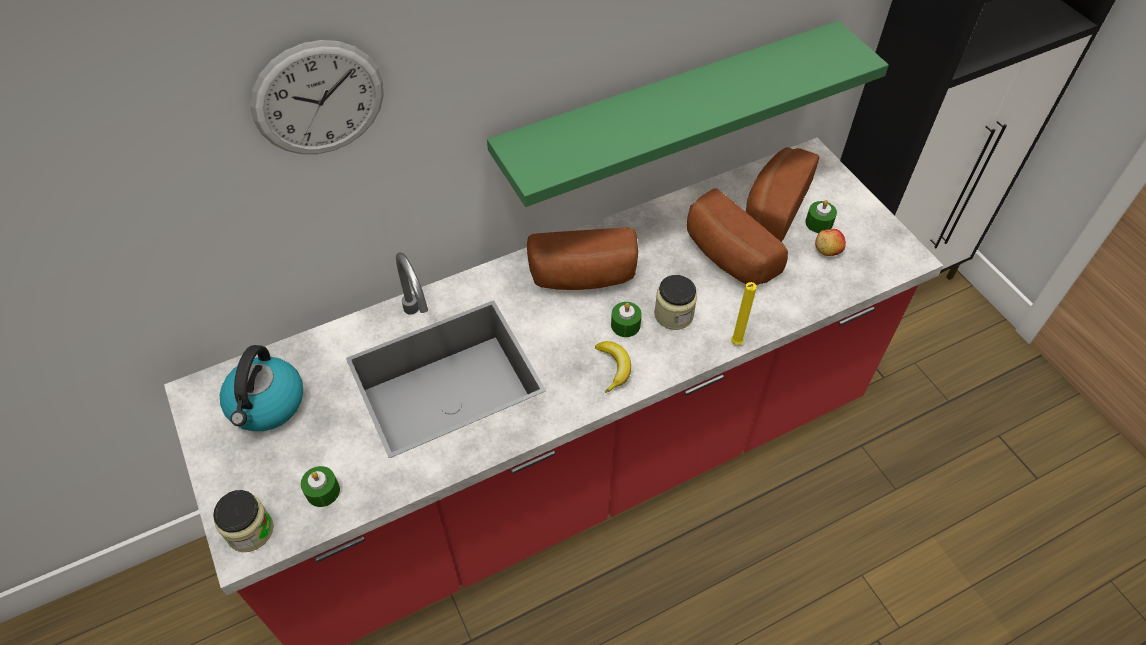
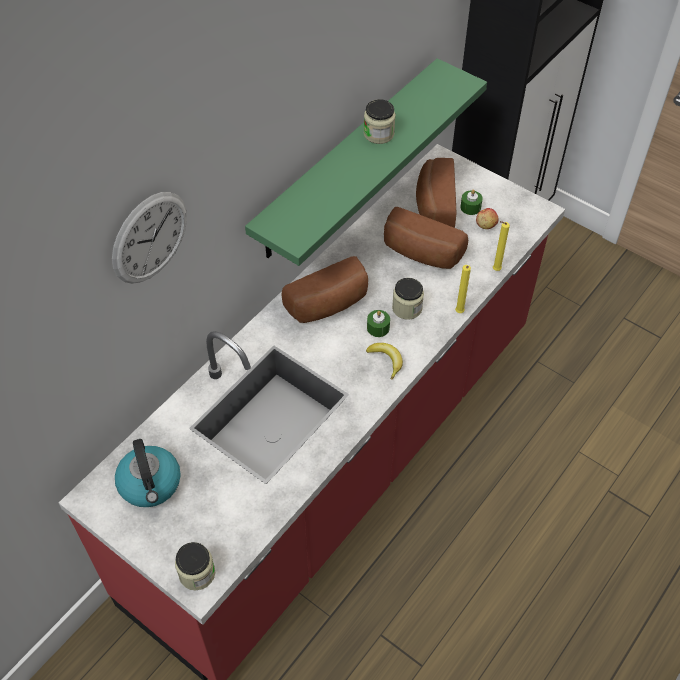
camera: 25 degrees left, 0 degrees up
(323, 491) = (232, 525): green candle -> none
(712, 85) = (378, 134): none -> jar
(810, 308) = (495, 270): none -> yellow candle

